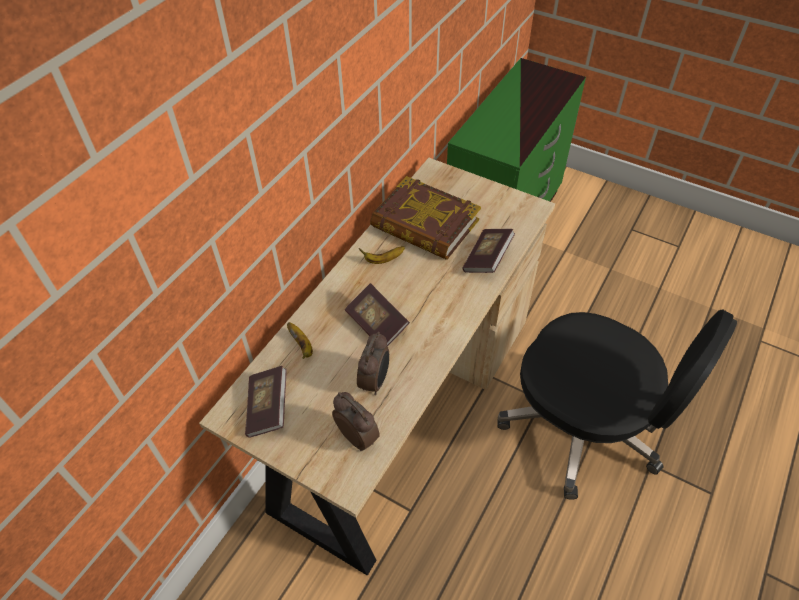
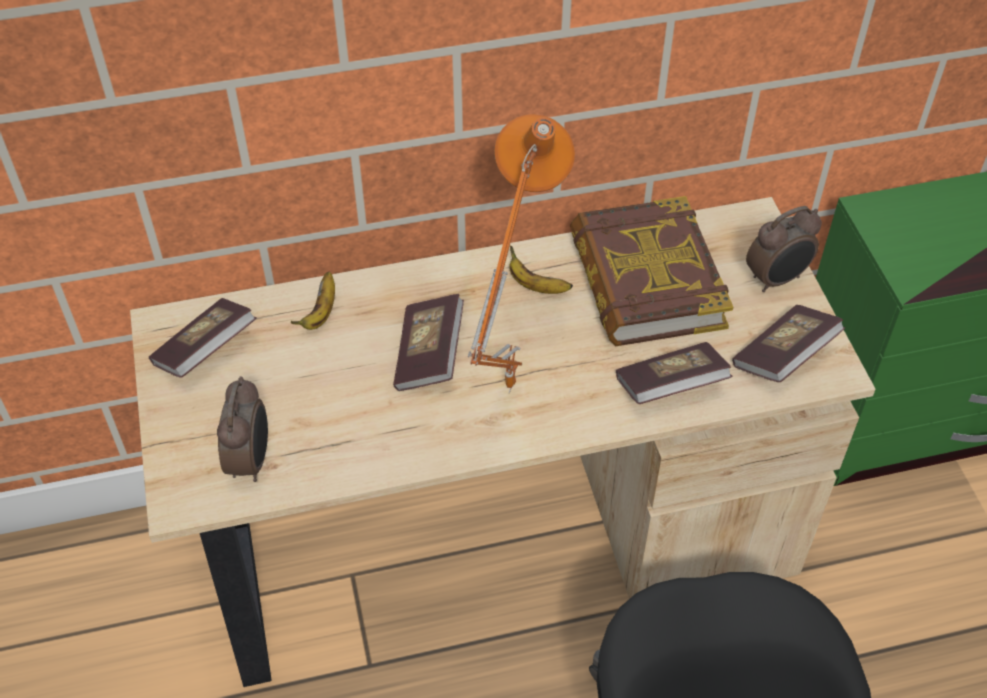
camera: 45 degrees right, 0 degrees up
(375, 381) = (344, 417): alarm clock -> alarm clock (777, 279)
(425, 311) = (505, 386): none -> orange table lamp
(511, 215) = (784, 357): none -> book

